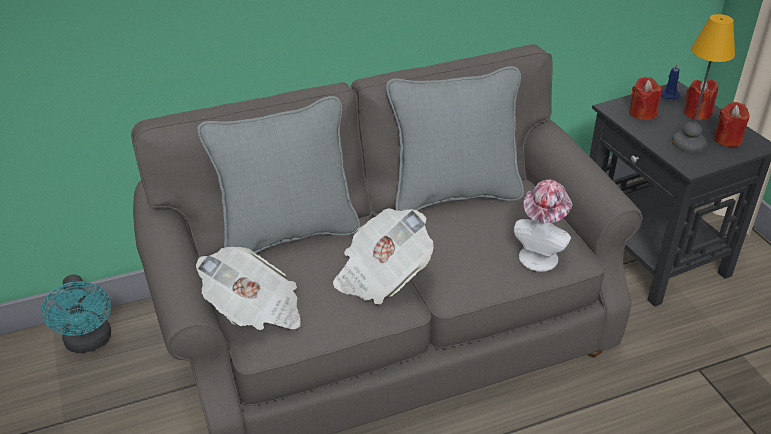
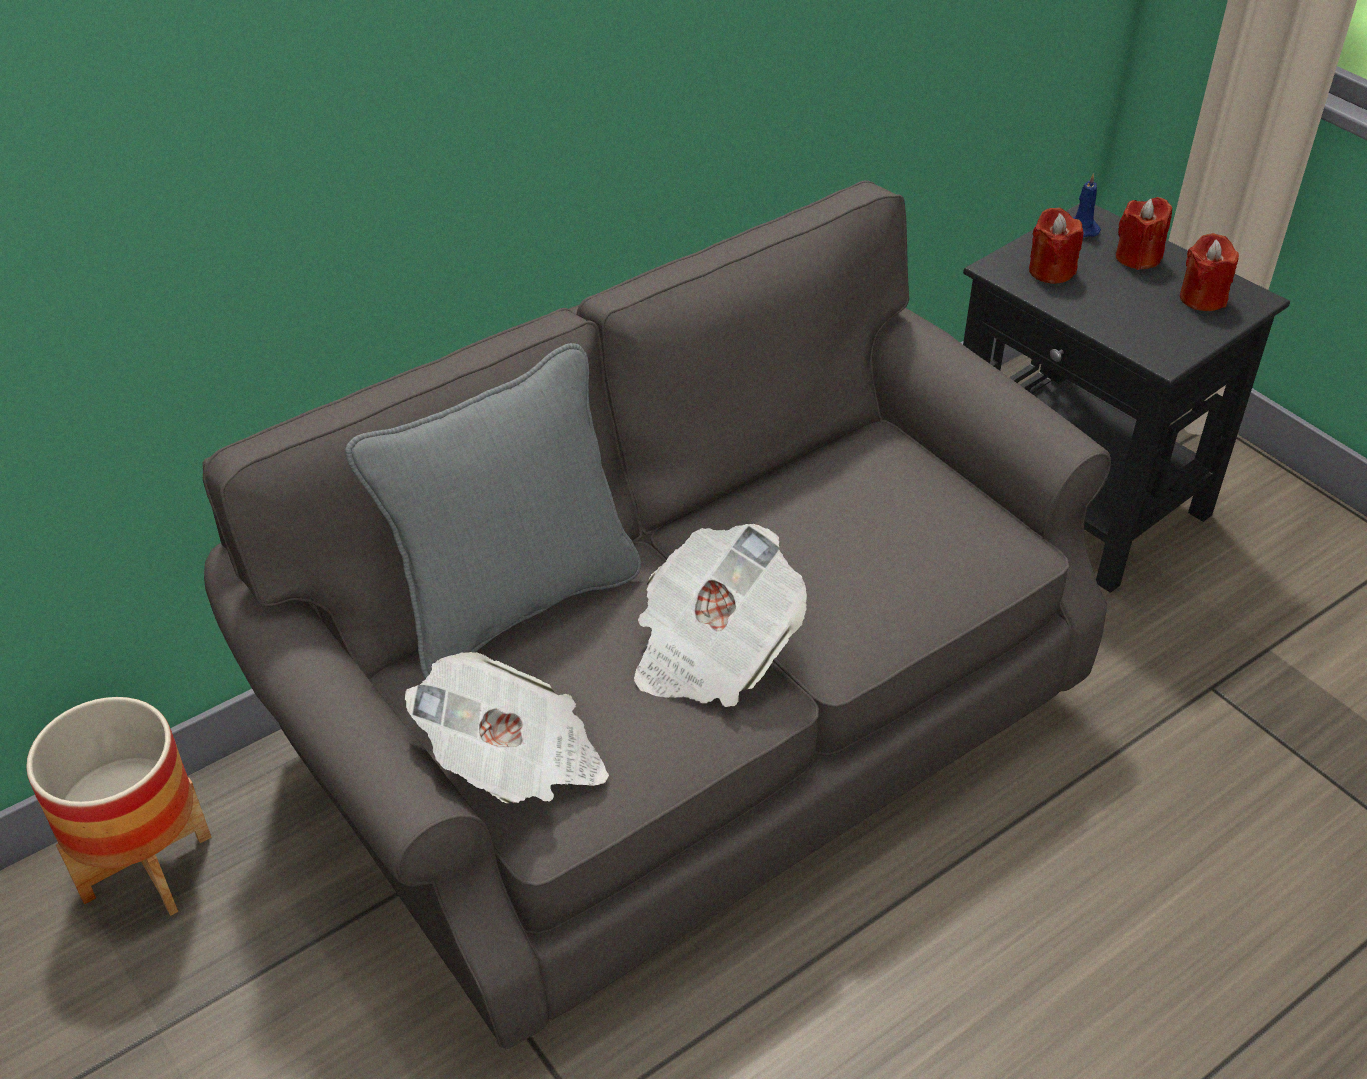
camera: 15 degrees left, 5 degrees up
(89, 342) = (148, 867): turquoise fan -> planter
(454, 194) = (777, 471): grey pillow -> none
(539, 254) = (962, 558): hat -> none
(688, 144) = (1145, 316): table lamp -> none

